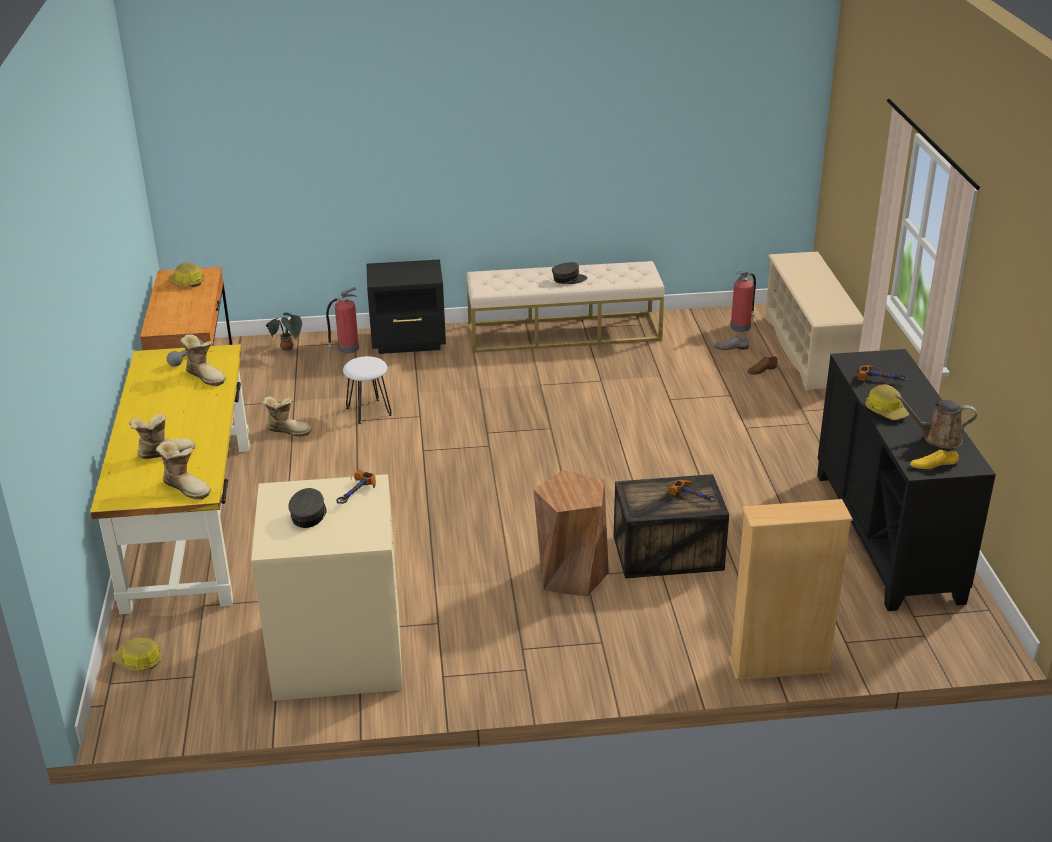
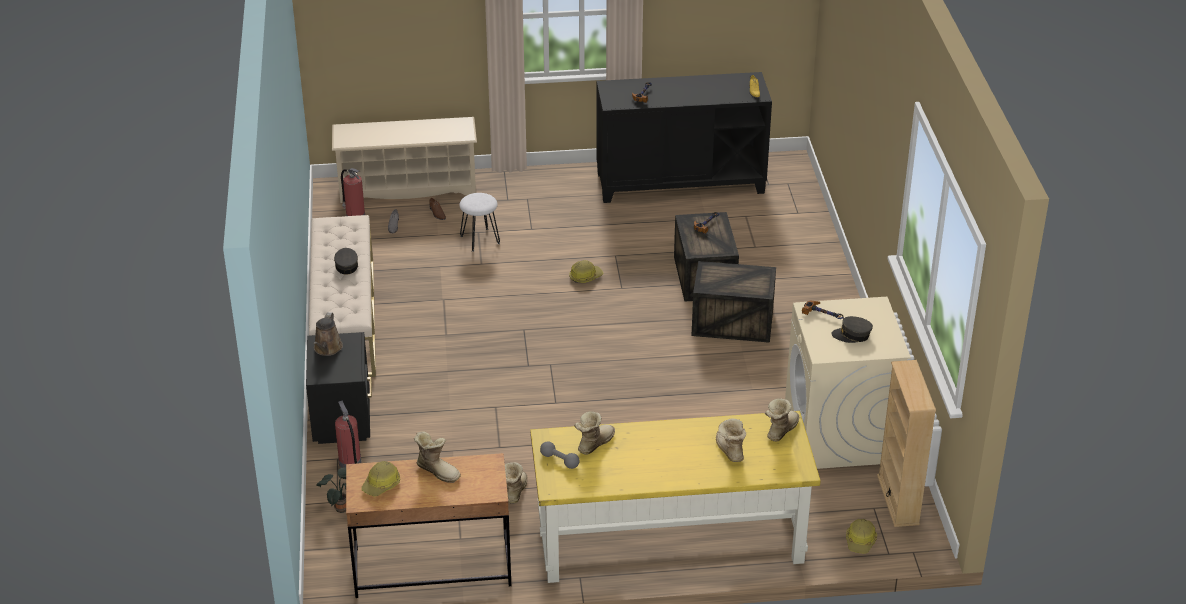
camera: 90 degrees left, 5 degrees up
(196, 304) = (438, 470): none -> boot
(369, 411) = (483, 440): white stool -> white stool (479, 239)
(571, 574) = (734, 322): brown stool -> crate
(779, 666) = (824, 240): beige bookcase -> beige bookcase (898, 500)
(886, 410) = (685, 98): hard hat -> hard hat (585, 276)
(938, 438) = (721, 84): brown watering can -> brown watering can (327, 349)

